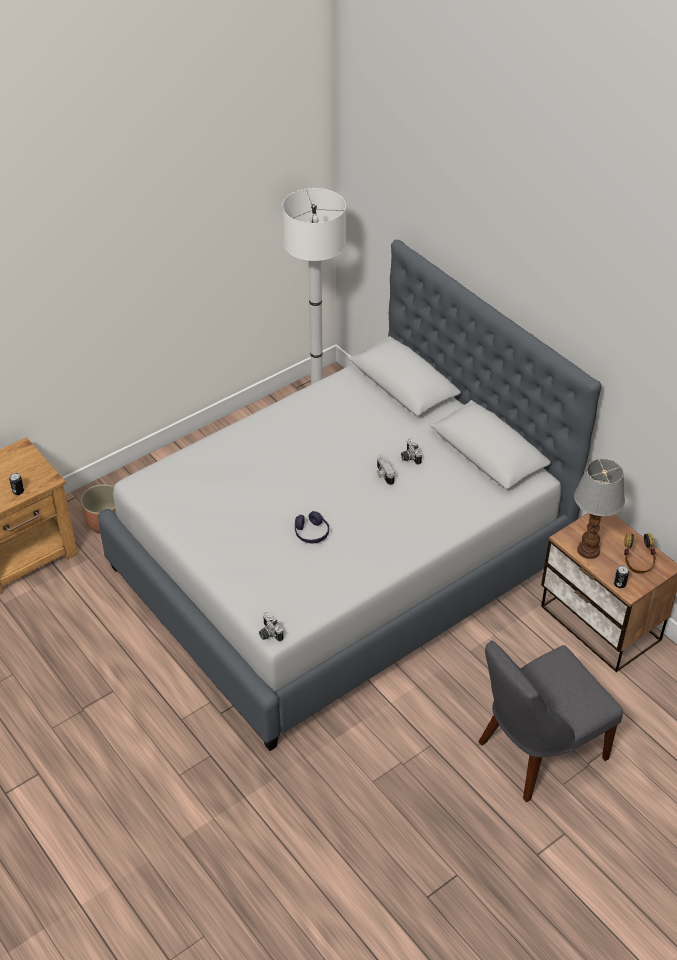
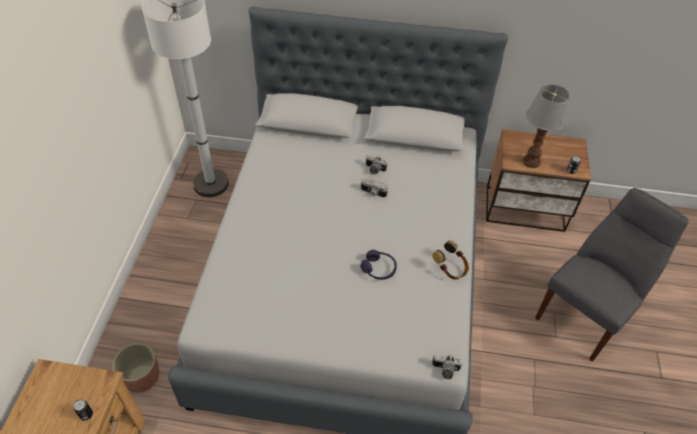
camera: 45 degrees left, 5 degrees up
(537, 752) = (587, 313): grey chair -> grey chair turned 150 degrees counterclockwise
(637, 562) = (562, 151): headphones -> headphones (450, 269)

